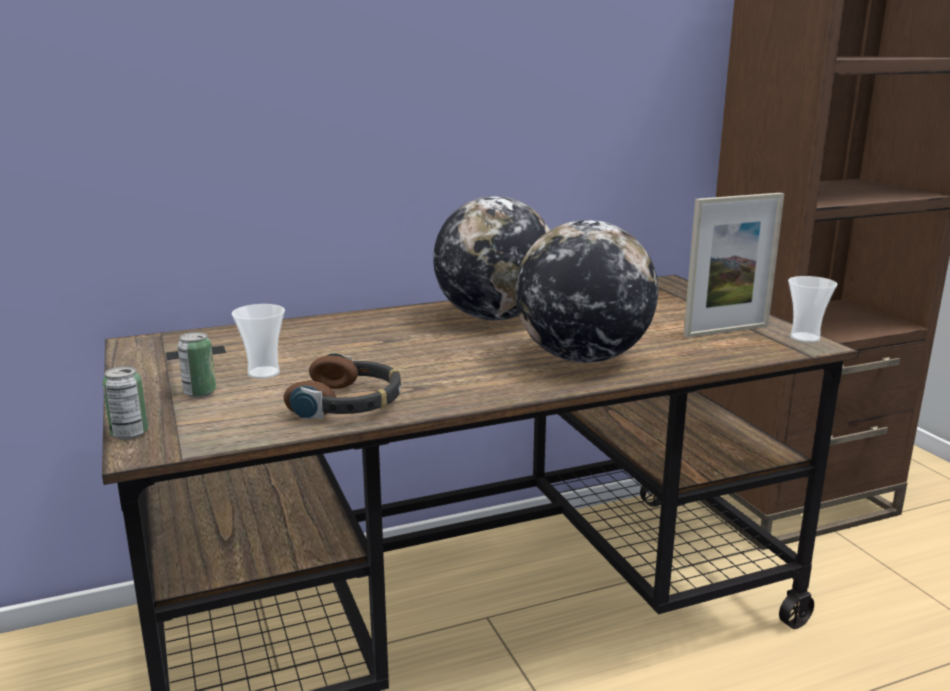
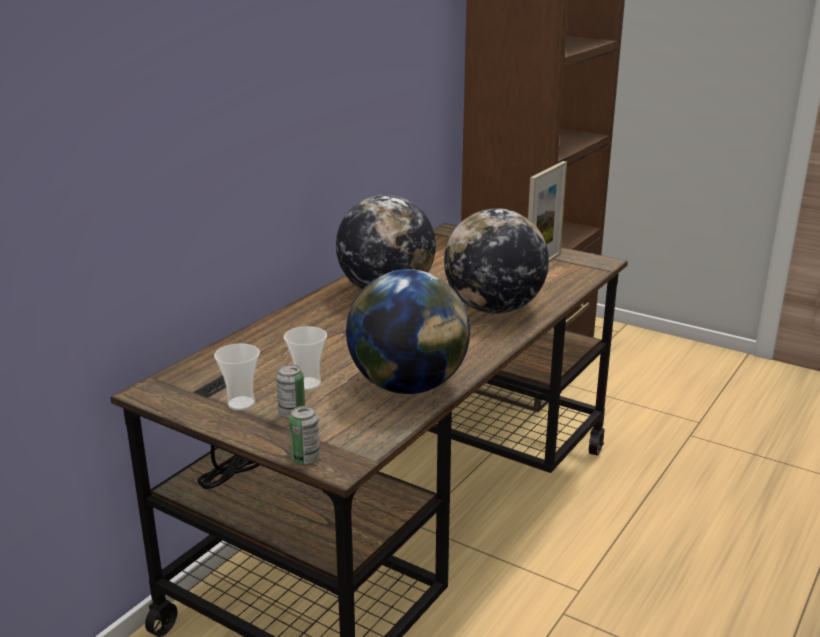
camera: 35 degrees left, 5 degrees up
(349, 402) = (408, 386): headphones -> globe
(805, 338) = (590, 258): cup -> cup (241, 403)

